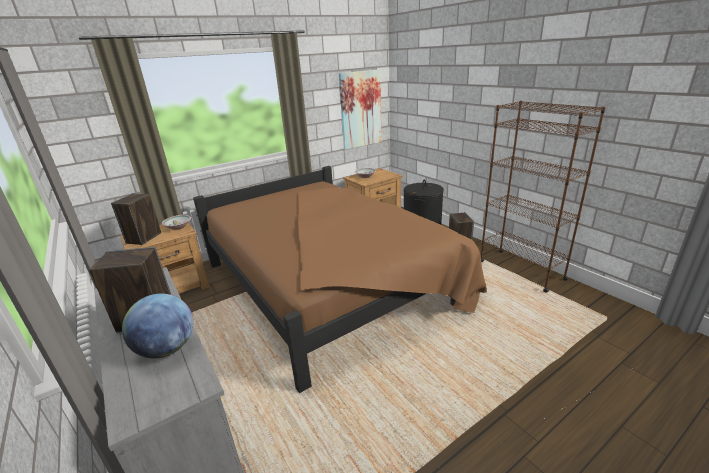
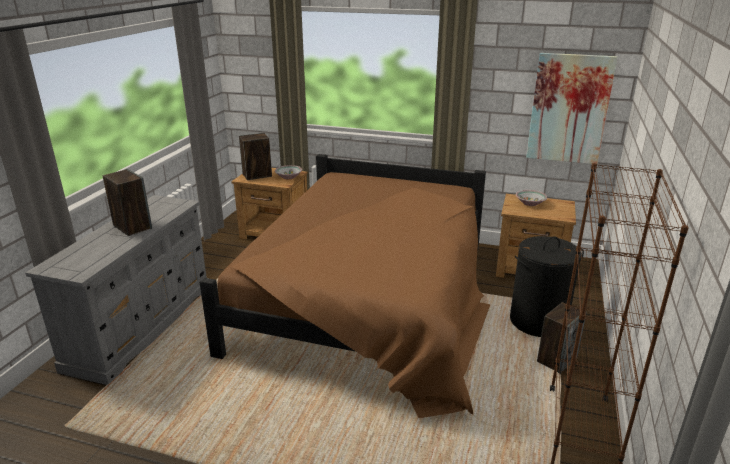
camera: 50 degrees right, 0 degrees up
(167, 349) = (108, 248): globe -> none

